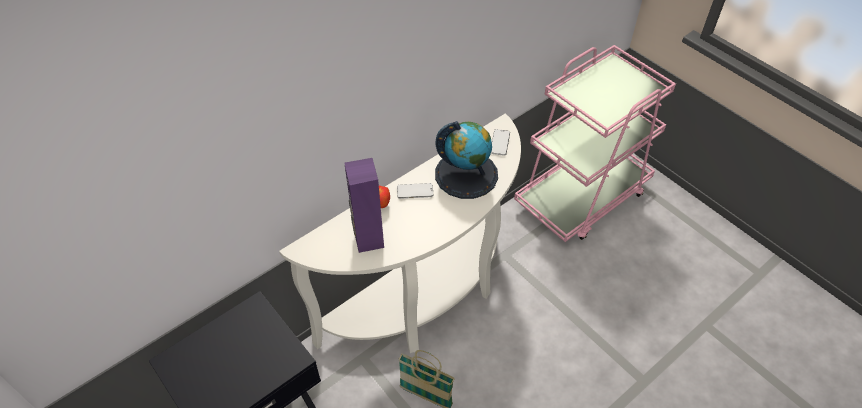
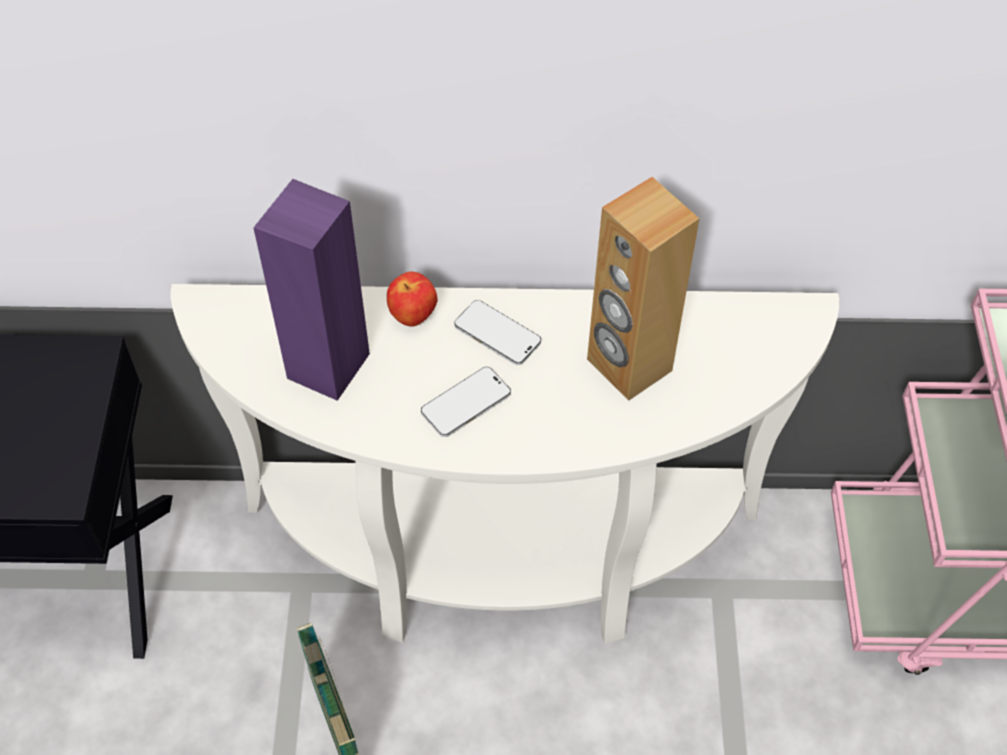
camera: 40 degrees right, 5 degrees up
(466, 174) = (628, 365): globe -> brown speaker
(500, 143) = (761, 347): phone -> phone (466, 403)

